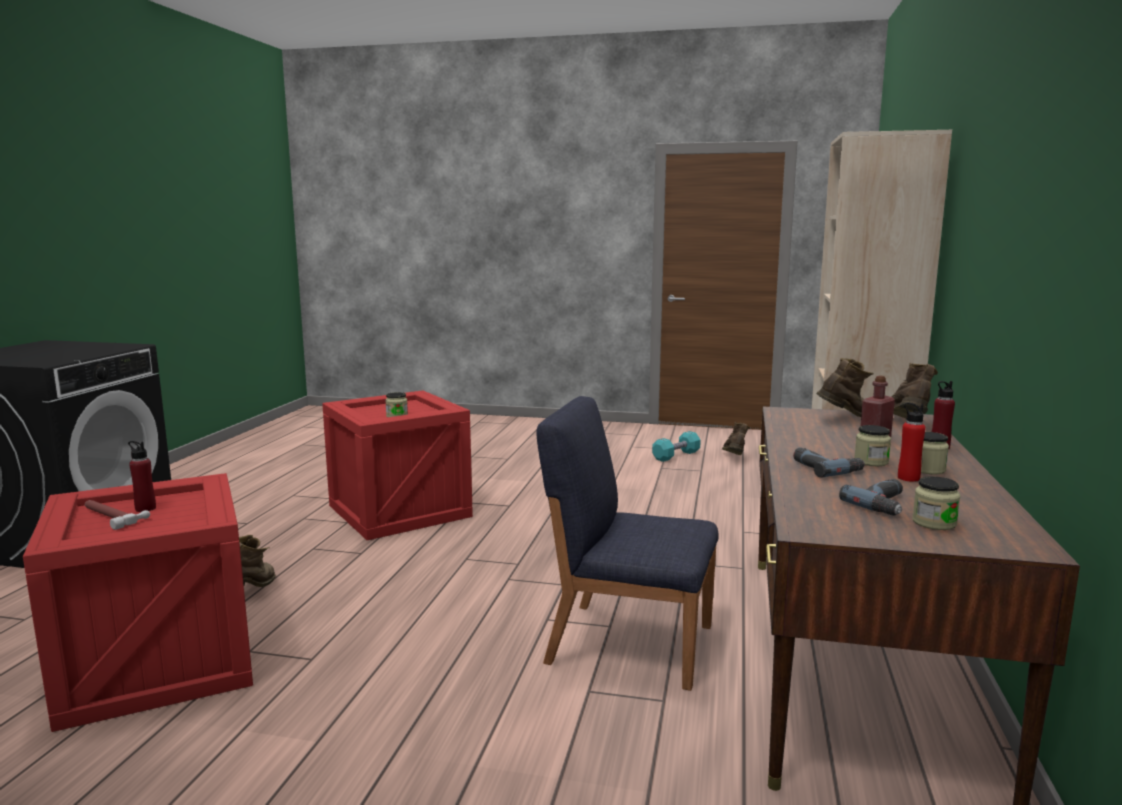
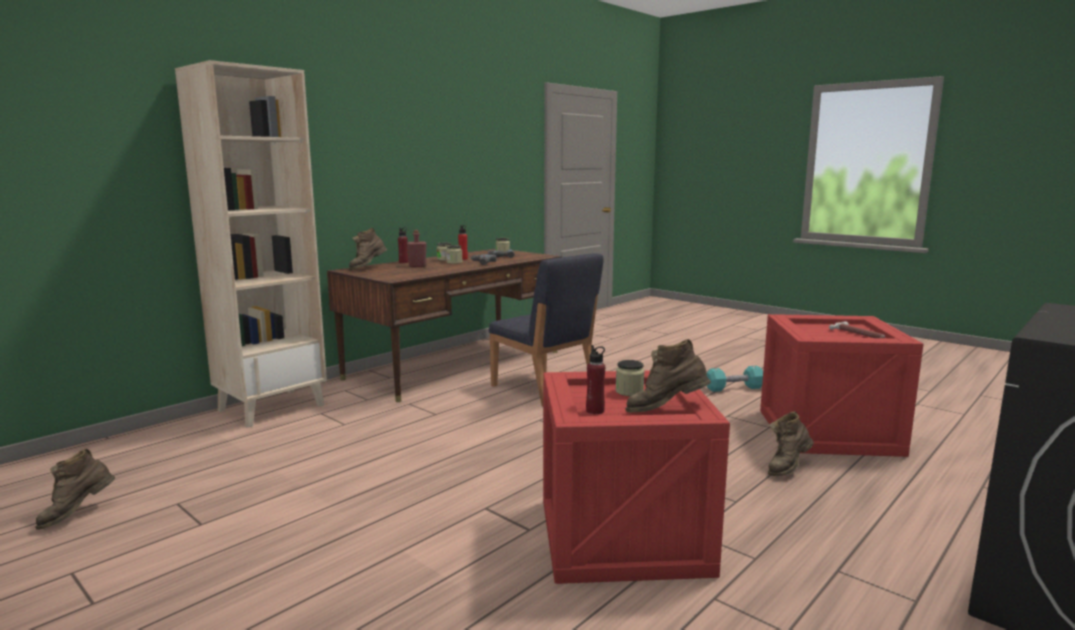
camera: 150 degrees left, 0 degrees up
(145, 508) = (840, 336): red bottle -> red bottle (595, 411)
(676, 456) = (115, 546): turquoise dumbbell -> turquoise dumbbell (734, 388)
(844, 418) = (381, 273): brown boot -> brown boot (665, 412)

